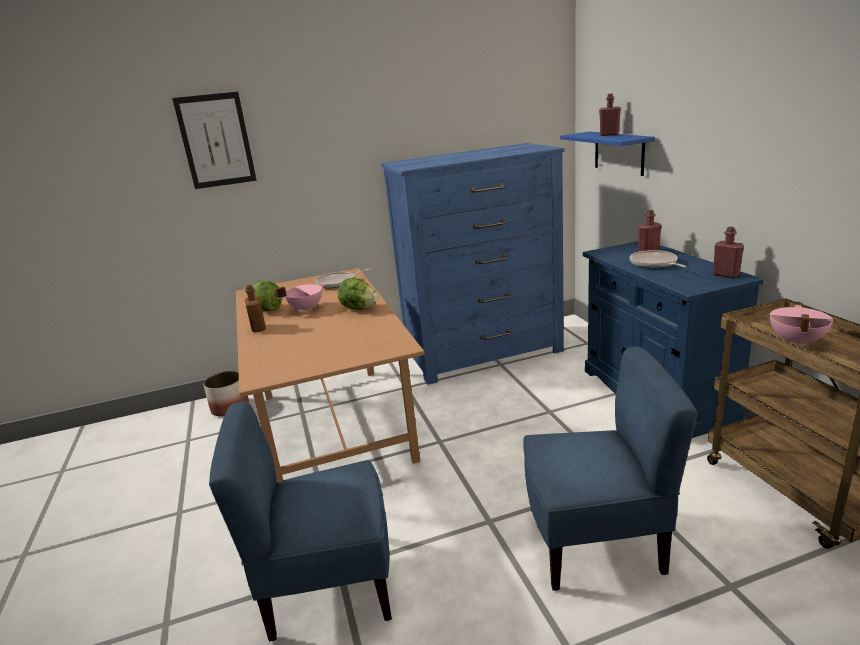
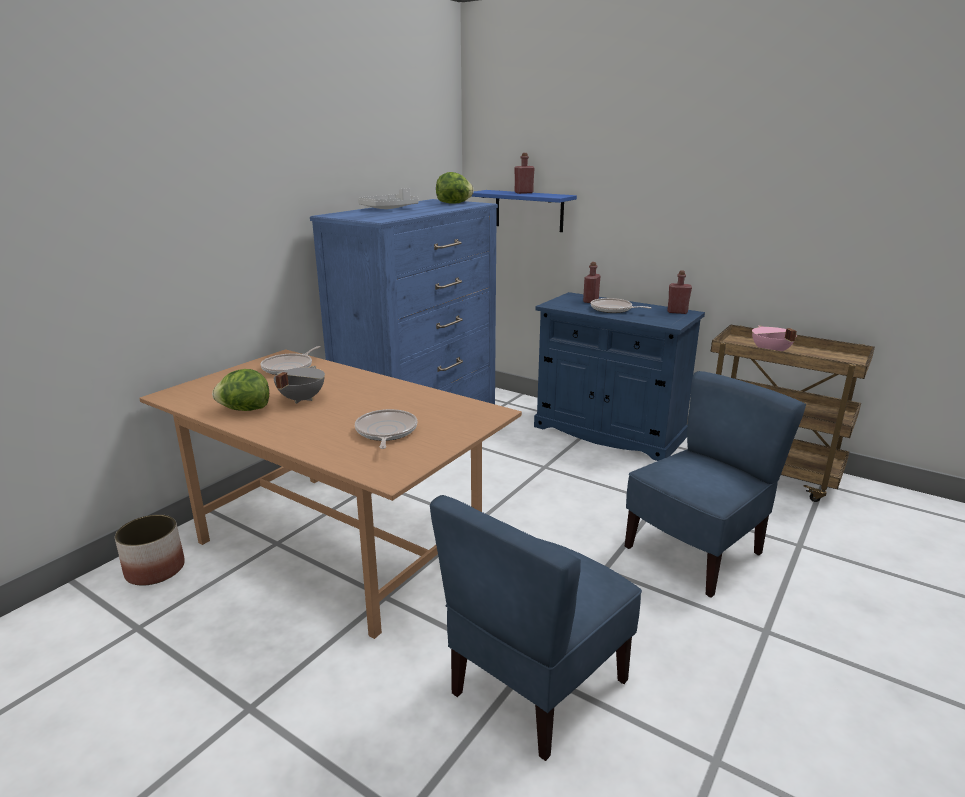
camera: 40 degrees left, 0 degrees up
(216, 141) = (110, 176): picture -> none
(258, 328) = (275, 430): brown bottle -> none
(305, 308) = (300, 399): pink cooking pot -> grey cooking pot
(310, 345) = (386, 432): none -> frying pan
(359, 308) = (373, 388): lettuce -> lettuce (454, 203)
(455, 155) = (389, 208): none -> grey tray

